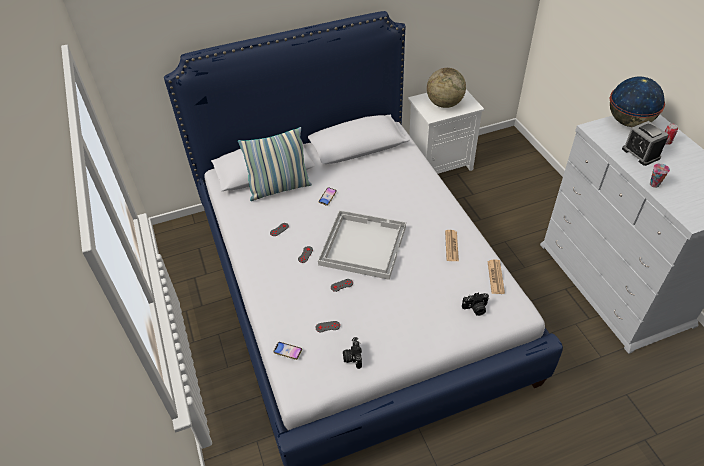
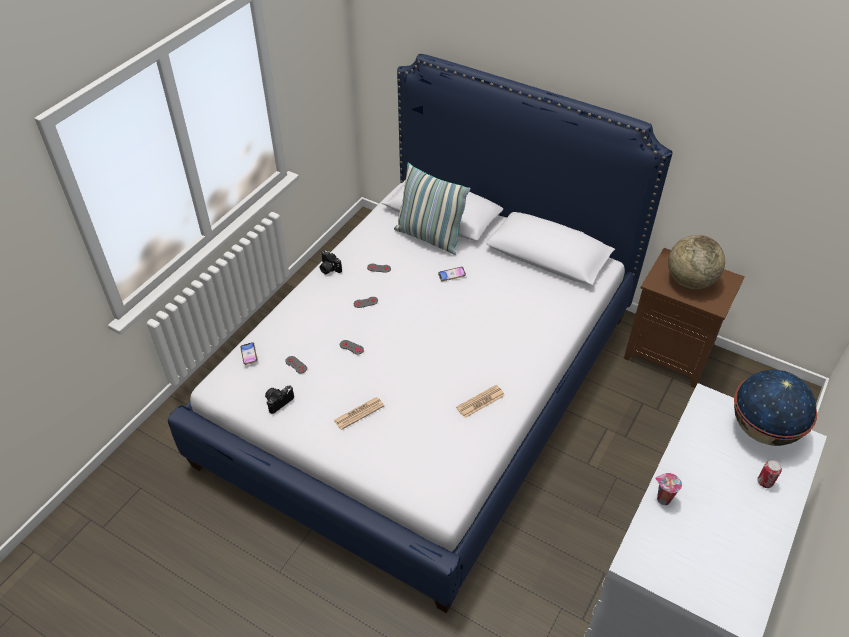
camera: 50 degrees right, 0 degrees up
(362, 245) = (415, 334): white tray -> none
(440, 163) = (670, 354): white nightstand -> brown nightstand
(475, 309) = (413, 463): camera -> camera (329, 269)
(495, 277) = (472, 460): newspaper -> newspaper (359, 413)
(640, 153) = (710, 464): alarm clock -> none

